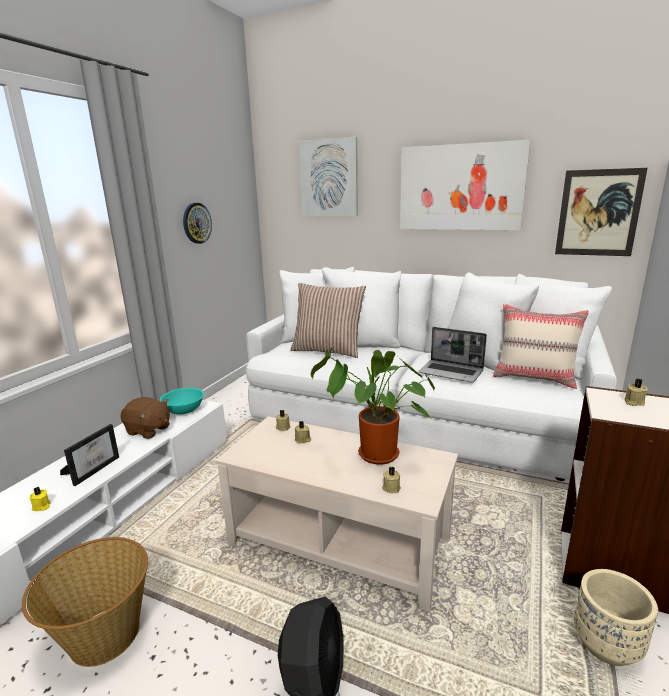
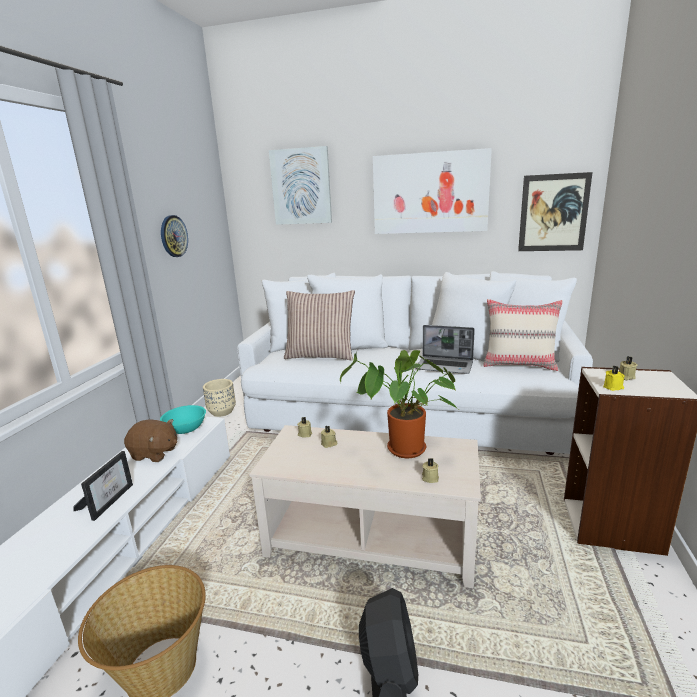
camera: 10 degrees left, 0 degrees up
(41, 506) = (64, 547): yellow candle -> yellow candle (613, 387)
(606, 645) = (627, 590): beige planter -> beige planter (222, 412)

